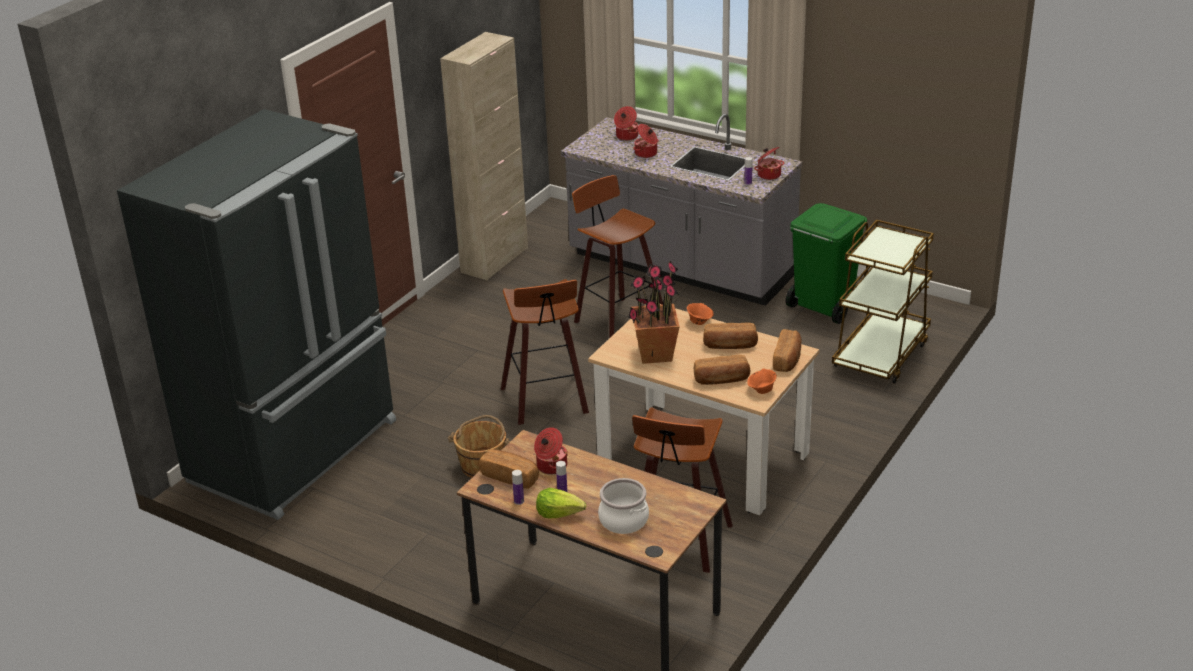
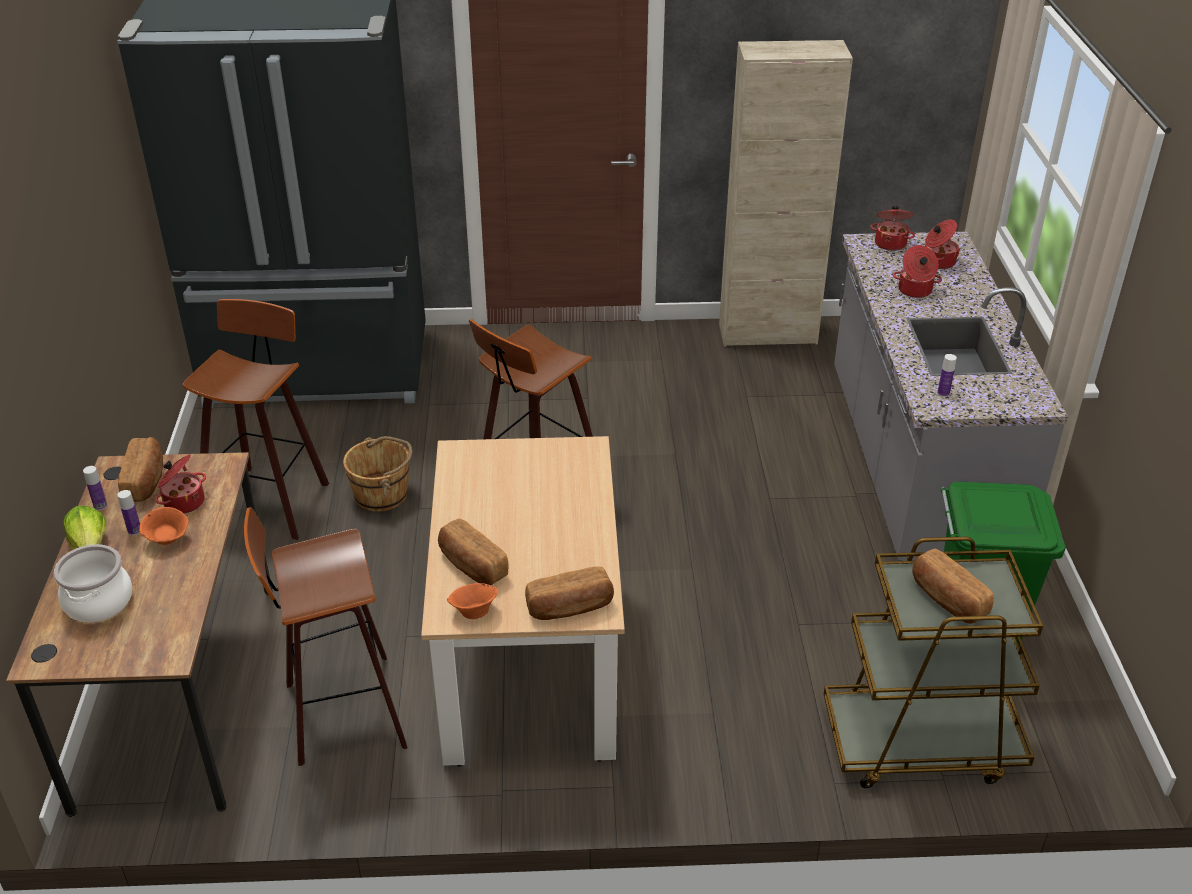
camera: 55 degrees right, 5 degrees up
(616, 320) = (745, 469): stool -> stool (268, 499)
(655, 354) = (488, 487): potted plant -> none
(699, 322) = (595, 494): orange bowl -> orange bowl (168, 539)
(730, 345) = (561, 542): bread -> bread (947, 599)
(768, 175) = (989, 402): cooking pot -> cooking pot (890, 243)

